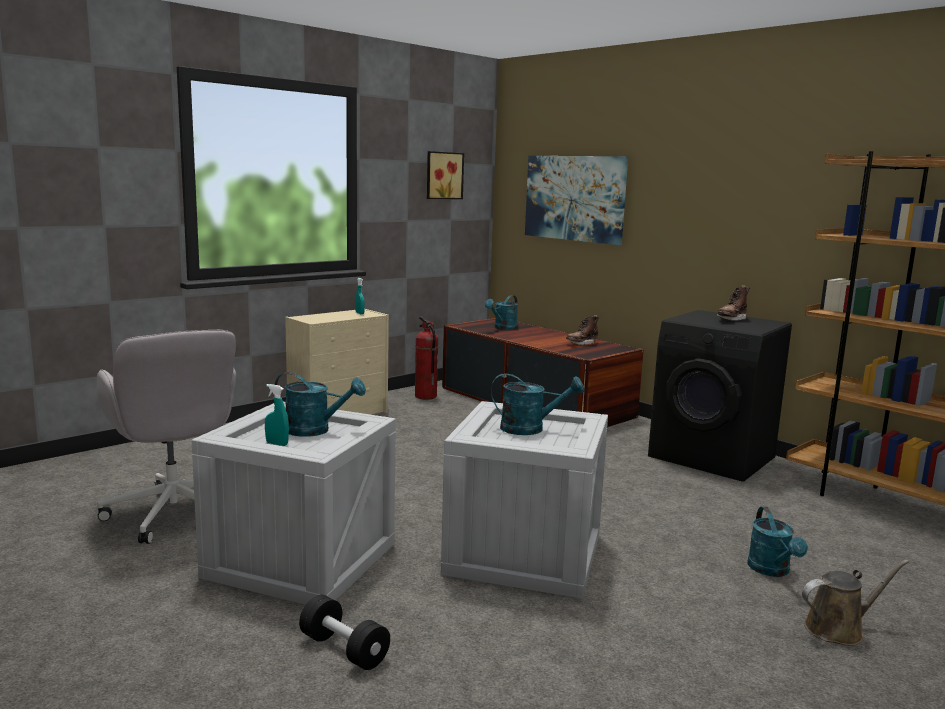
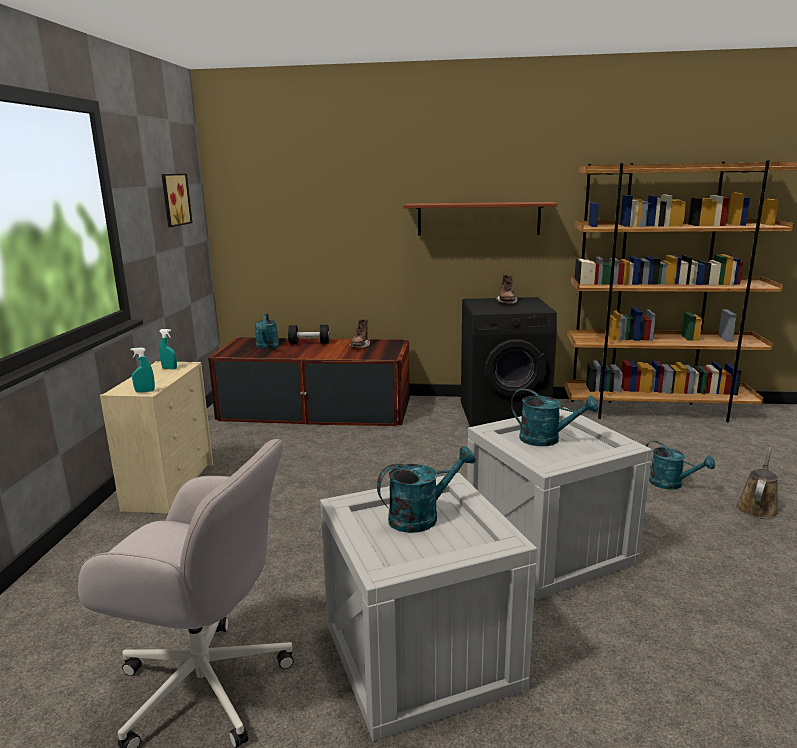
camera: 40 degrees left, 5 degrees up
(277, 444) = (431, 549): turquoise spray bottle -> turquoise spray bottle (145, 391)
(344, 649) = (607, 716): black dumbbell -> black dumbbell (309, 343)
(425, 396) = (218, 434): fire extinguisher -> none
(530, 429) = (547, 440): turquoise watering can -> turquoise watering can turned 60 degrees clockwise
(574, 198) = (312, 212): picture -> none
(732, 217) = (478, 218): none -> brown shelf

